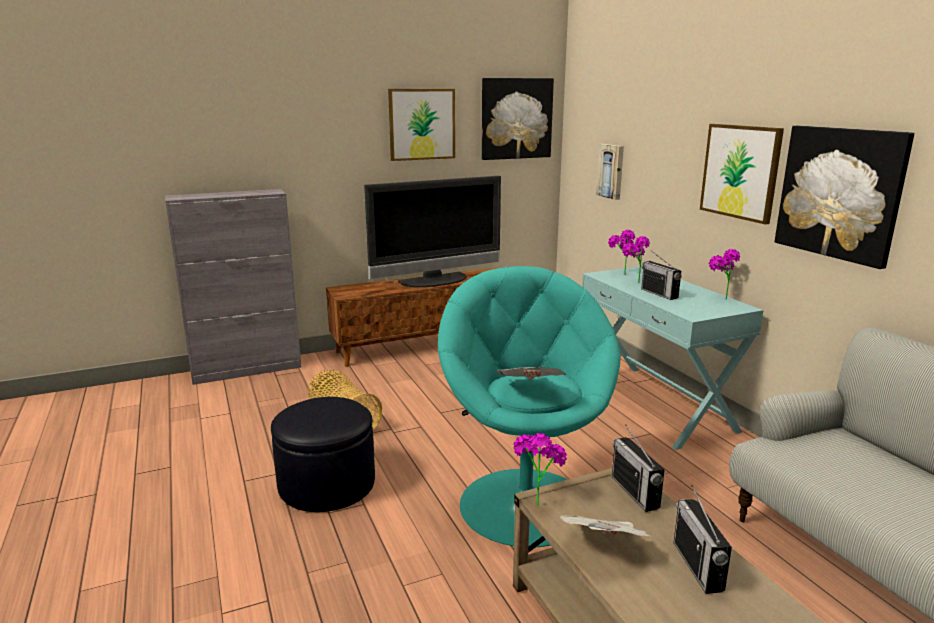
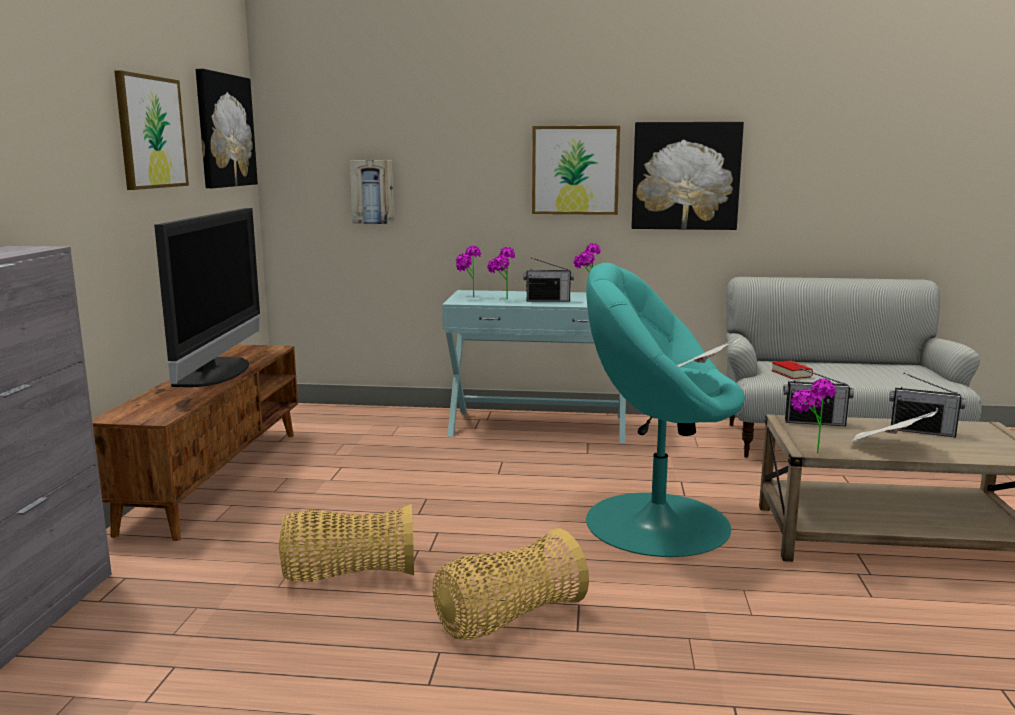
camera: 60 degrees left, 5 degrees down
(327, 483) = (507, 619): black ottoman -> basket
(819, 459) = (791, 374): none -> book

